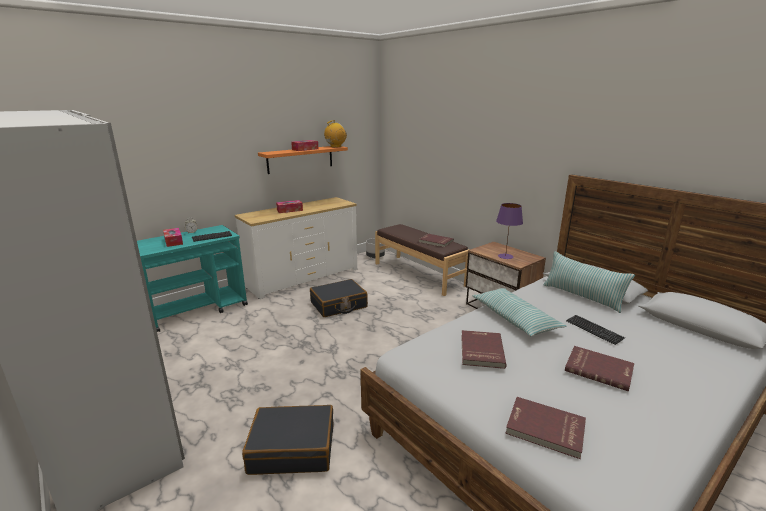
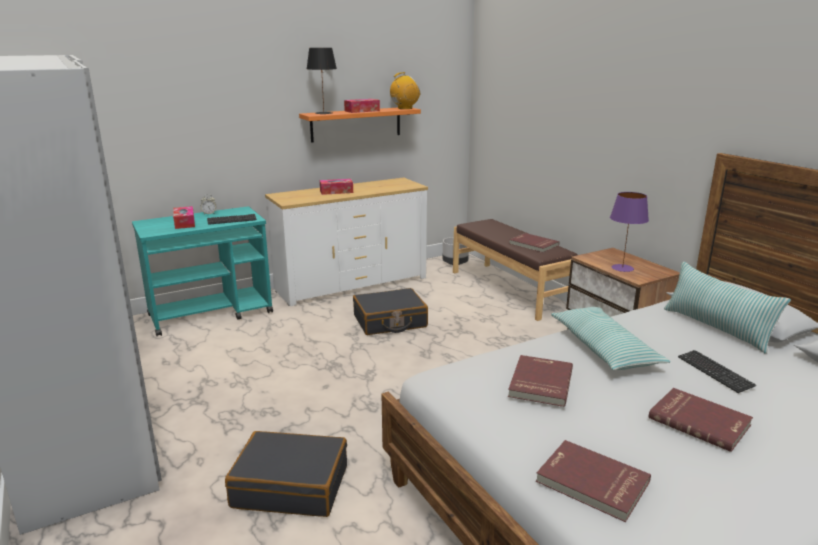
camera: 10 degrees right, 0 degrees up
(277, 152) = (324, 113): none -> black table lamp

